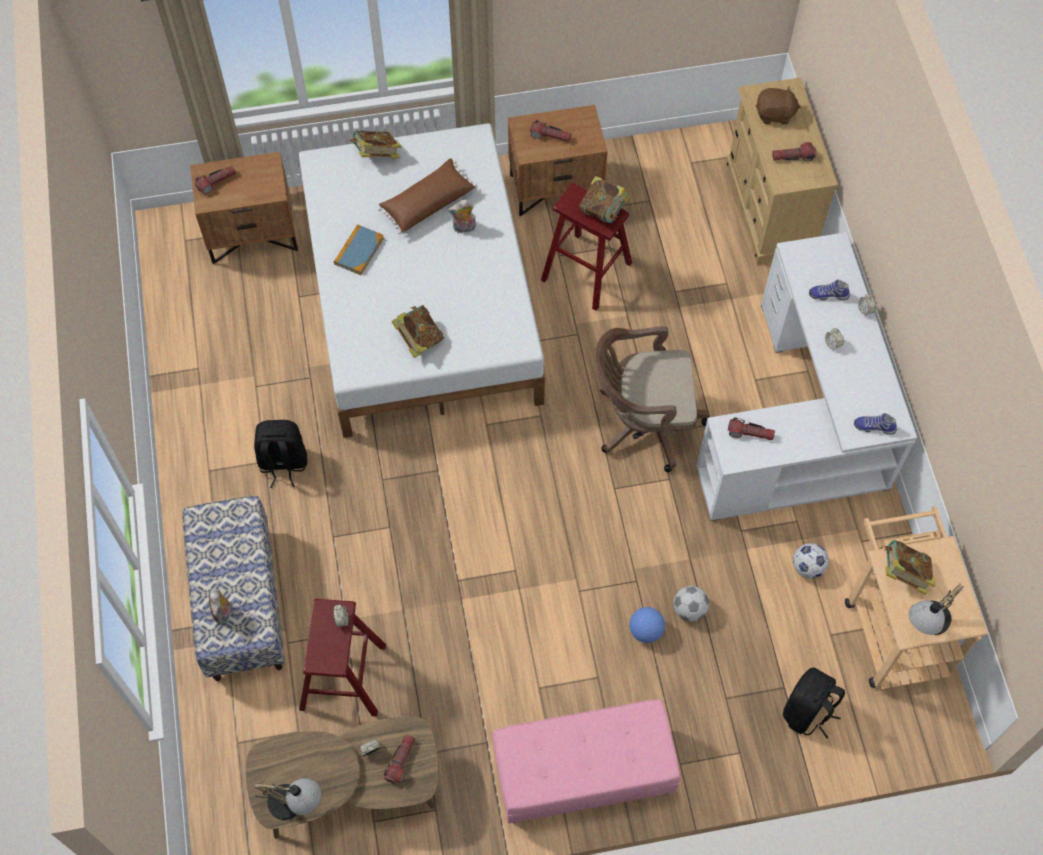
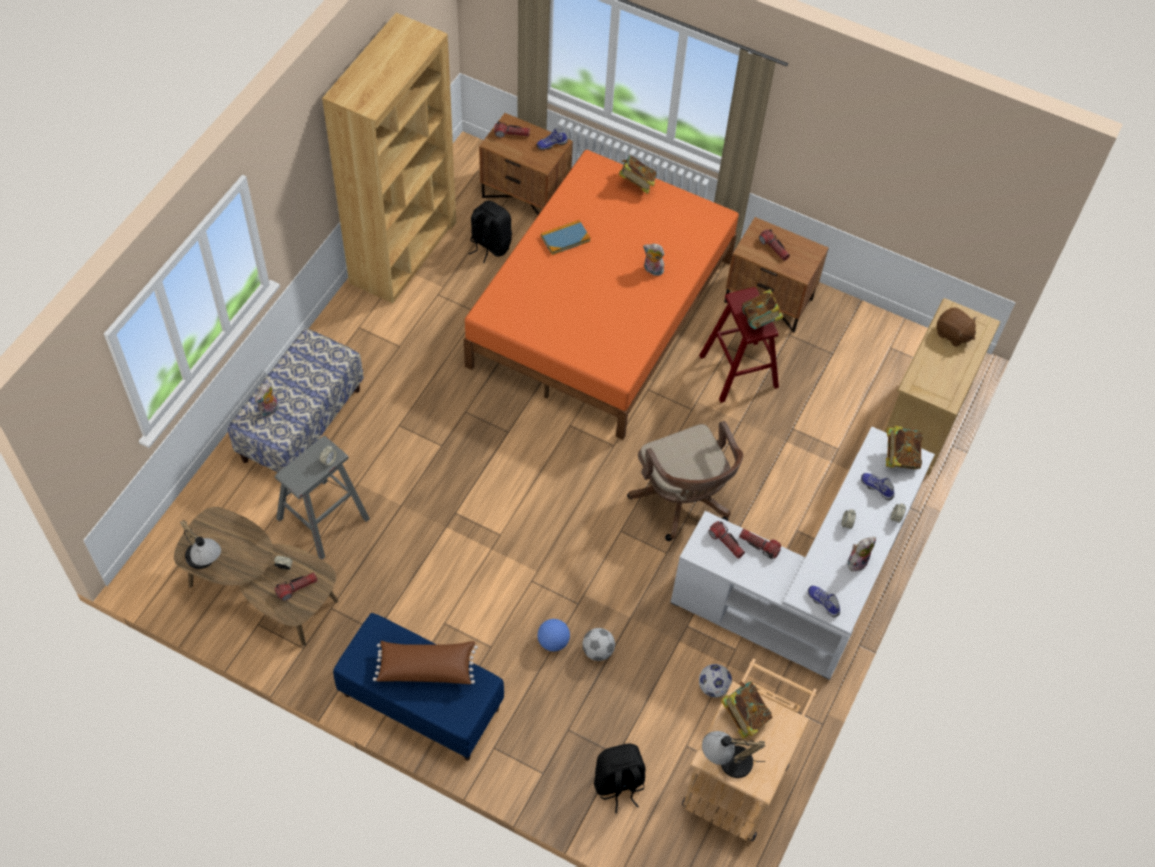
camera: 35 degrees right, 5 degrees down
(185, 367) = (403, 252): none -> brown bookcase
(263, 167) = (551, 144): none -> shoe
(283, 463) = (409, 355): black backpack -> black backpack (489, 245)
(343, 677) = (323, 518): red stool -> grey stool
(419, 339) = (552, 322): book -> book (900, 457)
(422, 300) = (602, 313): white bed -> orange bed
(427, 203) = (642, 237): brown pillow -> brown pillow (426, 667)
(582, 775) = (420, 702): pink bench -> blue bench
(643, 423) = (683, 501): brown office chair -> brown office chair turned 150 degrees counterclockwise
(793, 157) = (938, 372): flashlight -> flashlight (759, 545)
(868, 371) = (857, 561): none -> plush toy

